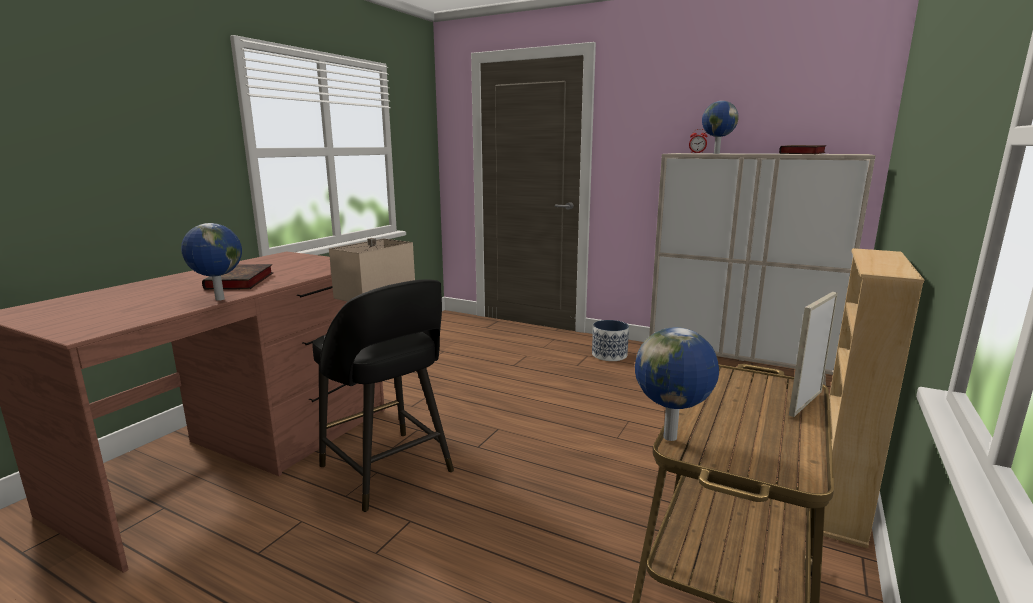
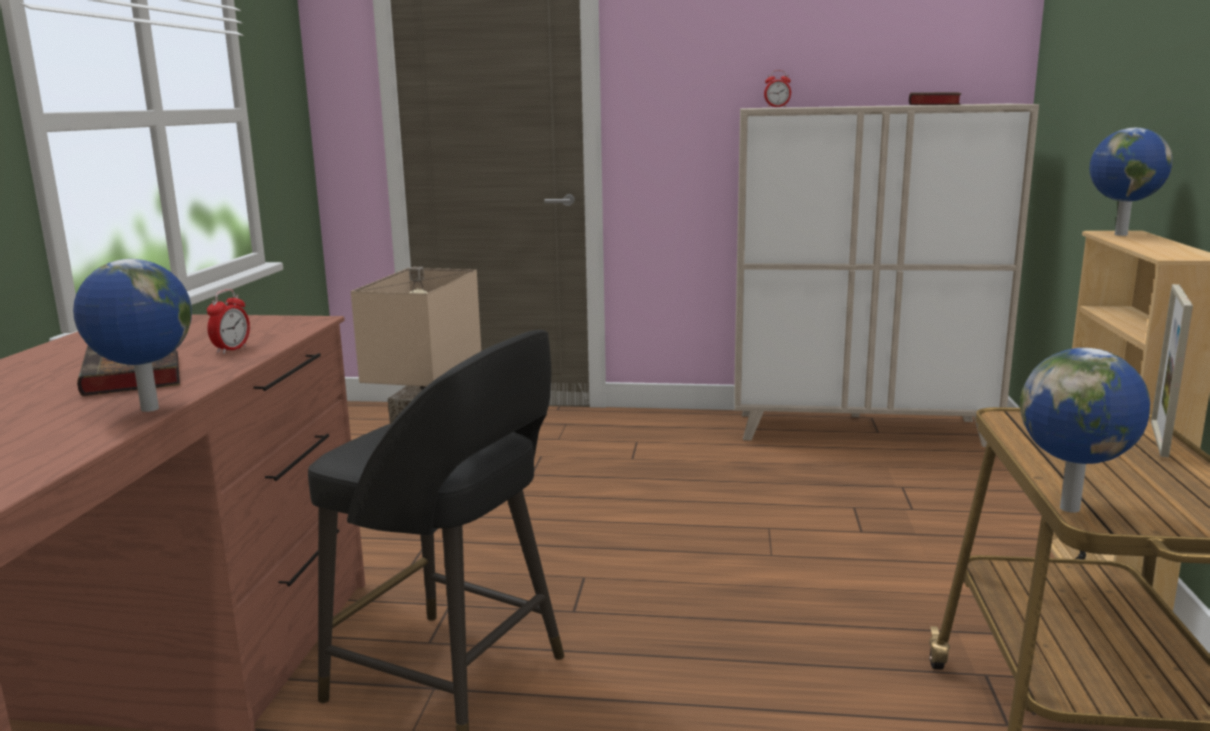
camera: 20 degrees left, 0 degrees up
(299, 274) = (231, 349): none -> alarm clock
(609, 355) = (669, 436): planter -> none
(716, 153) = (818, 107): globe -> globe (1119, 234)

